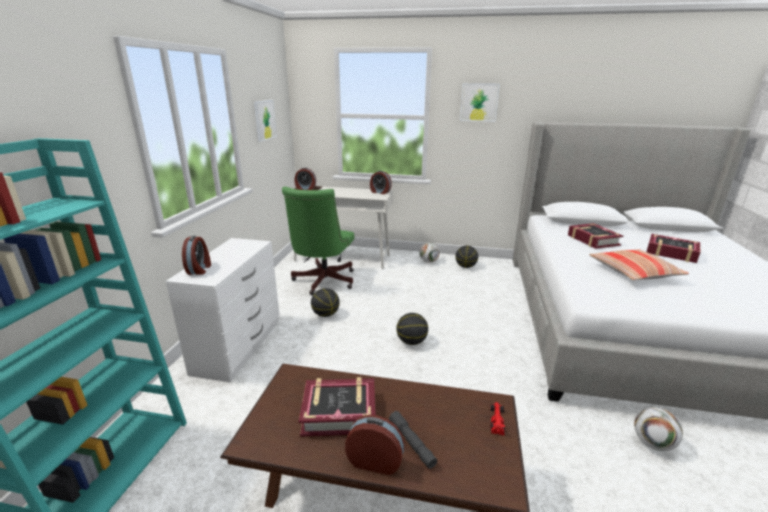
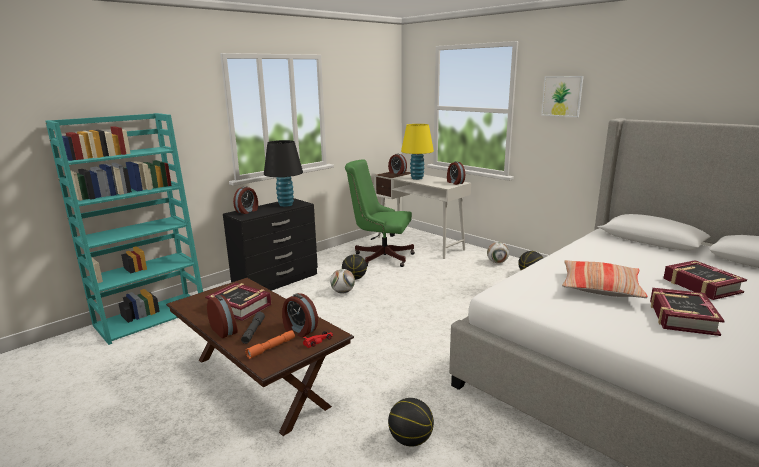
camera: 35 degrees right, 5 degrees down
(238, 249) = (286, 205): none -> black table lamp
(239, 346) = (277, 281): white dresser -> black dresser
(264, 120) = (362, 109): picture -> none
(322, 282) = (380, 257): green office chair -> green office chair turned 60 degrees clockwise
(337, 192) = (417, 178): none -> yellow table lamp
(411, 341) = (395, 313): basketball -> basketball (410, 439)
(457, 414) = (299, 330): none -> alarm clock
(467, 457) = (271, 348): none -> orange flashlight
(593, 240) = (621, 256): book -> book (681, 317)
(652, 443) = (504, 448): football -> football (342, 292)

